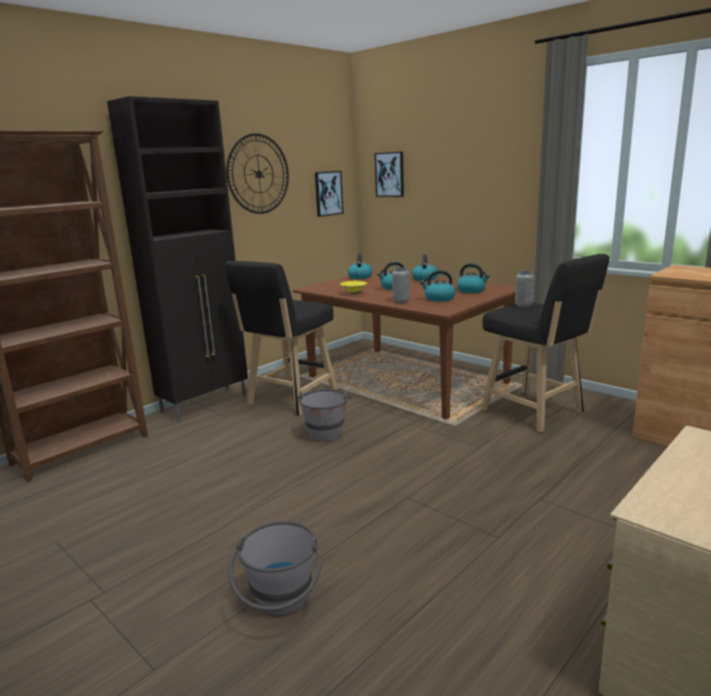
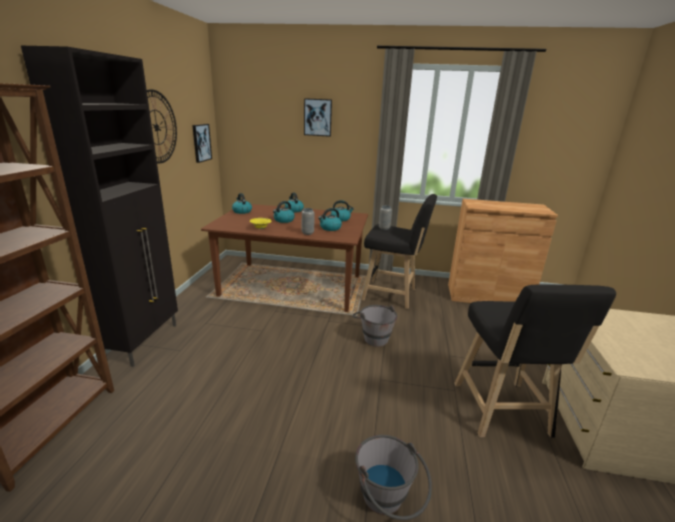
camera: 35 degrees left, 5 degrees up
(289, 400) = (220, 321): black stool -> black stool (502, 413)
(326, 431) = (276, 342): grey bucket -> grey bucket (372, 337)
(390, 174) = (250, 129): picture -> picture (318, 117)

